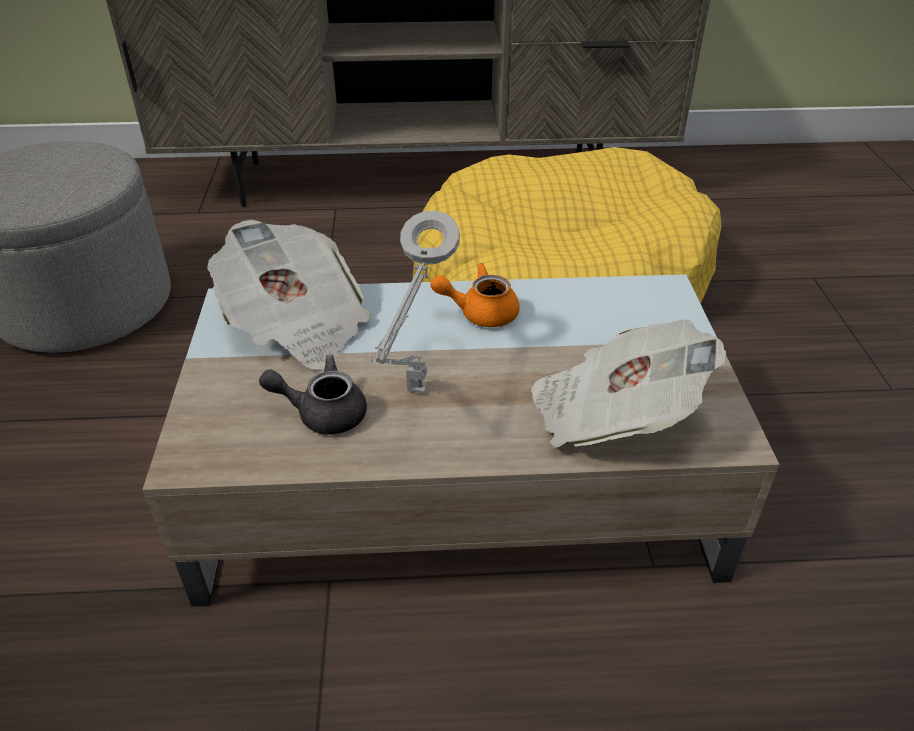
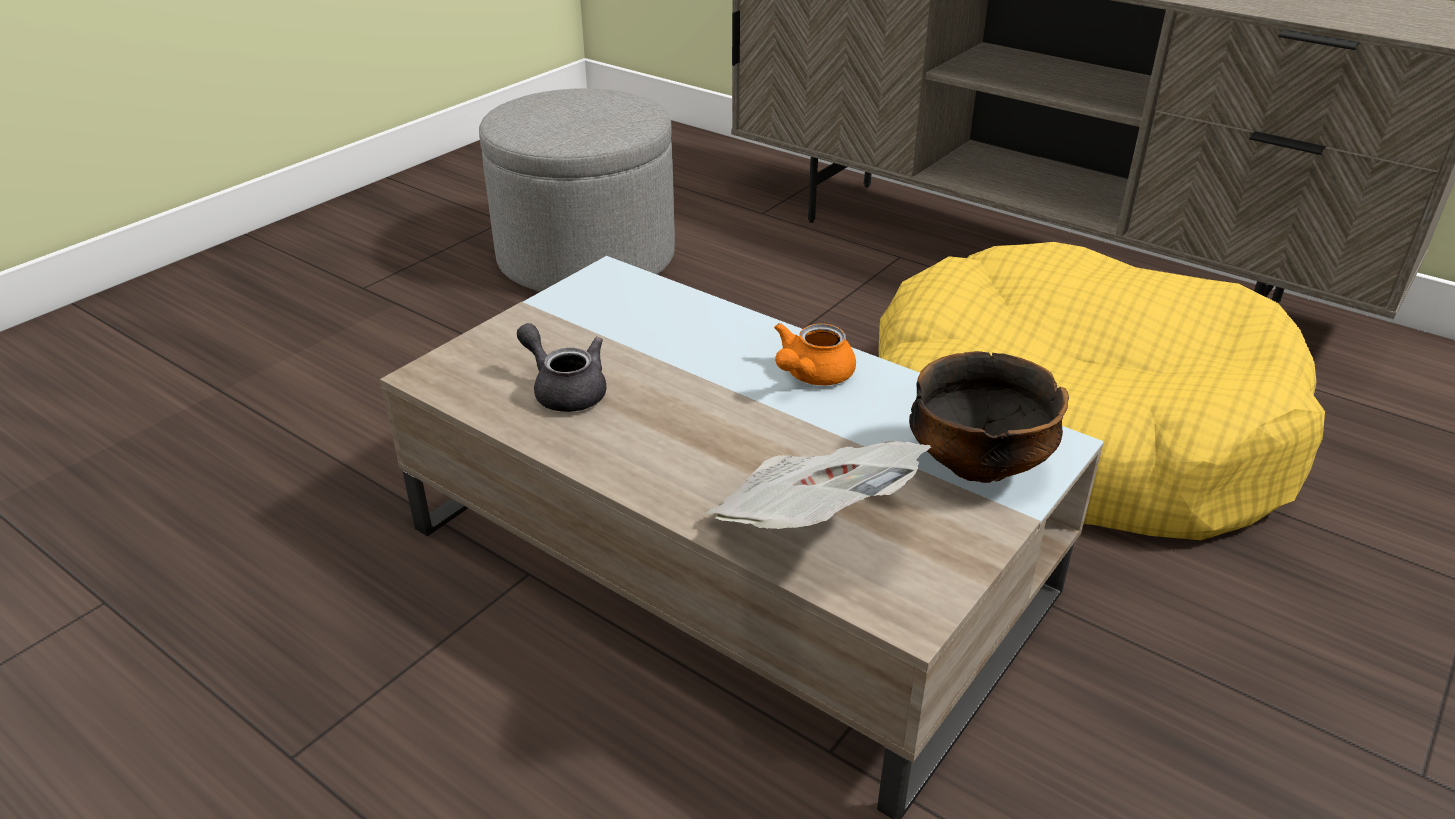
camera: 40 degrees right, 5 degrees down
(296, 325) = (635, 314): newspaper -> none
(415, 394) = (657, 413): grey table lamp -> none
(480, 313) = (811, 375): orange teapot -> orange teapot turned 90 degrees counterclockwise
(648, 323) = (978, 465): none -> bowl

